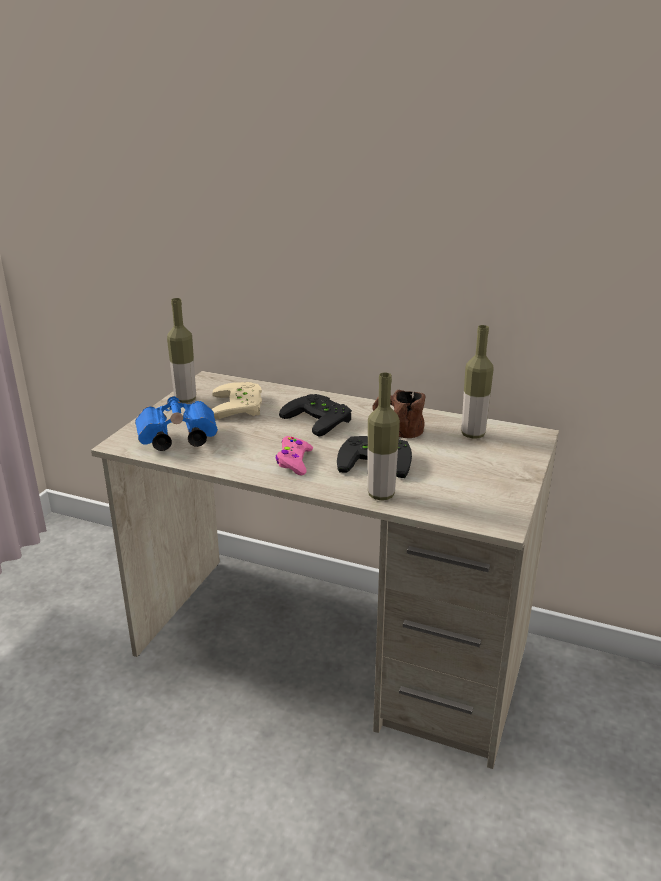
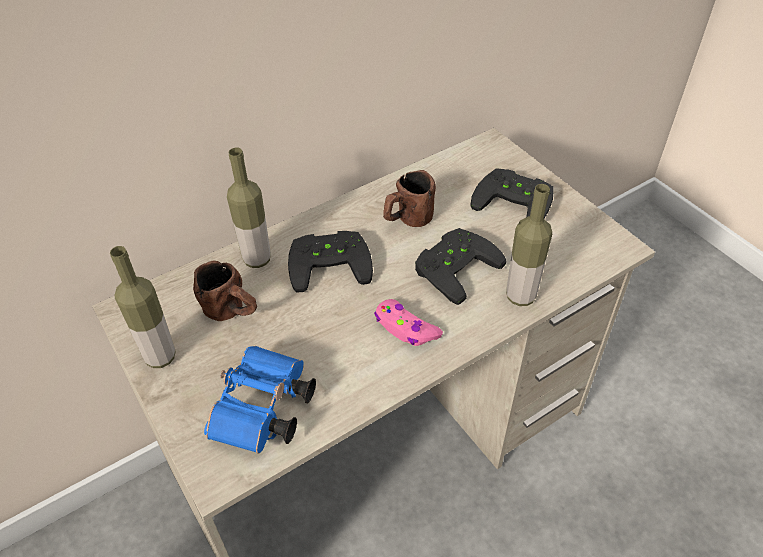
camera: 55 degrees left, 20 degrees up
(241, 406) = (233, 312): beige game controller -> brown mug
(473, 434) = (459, 178): bottle -> bottle (257, 259)
(485, 463) = (515, 200): none -> black game controller

